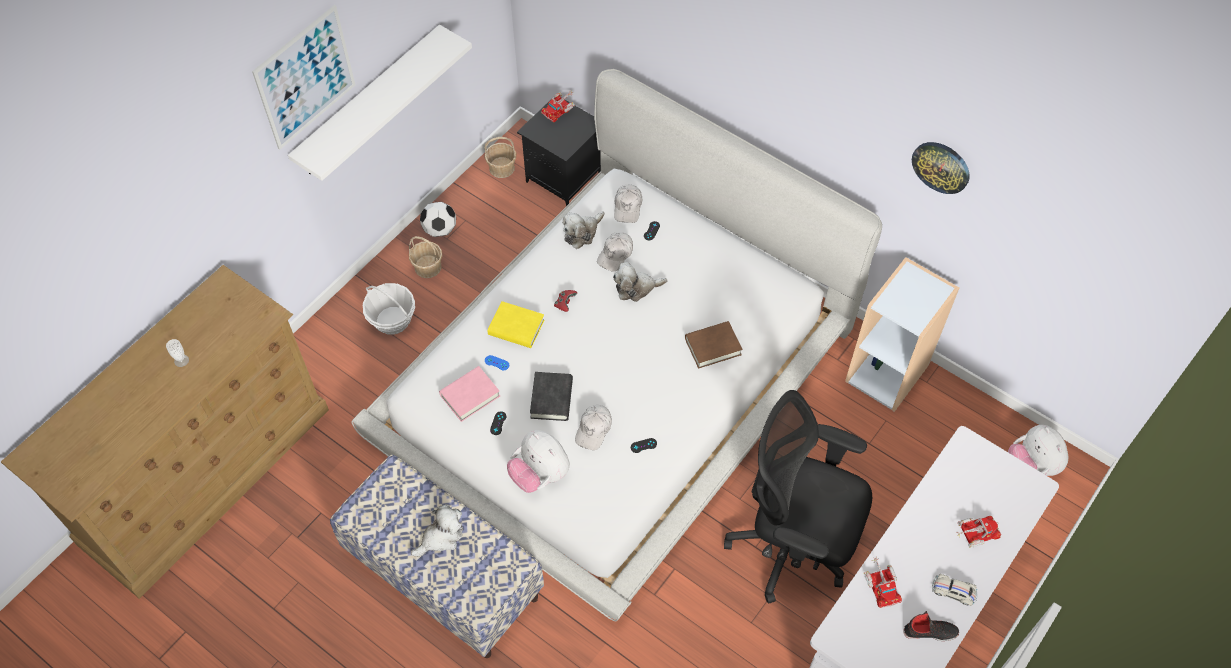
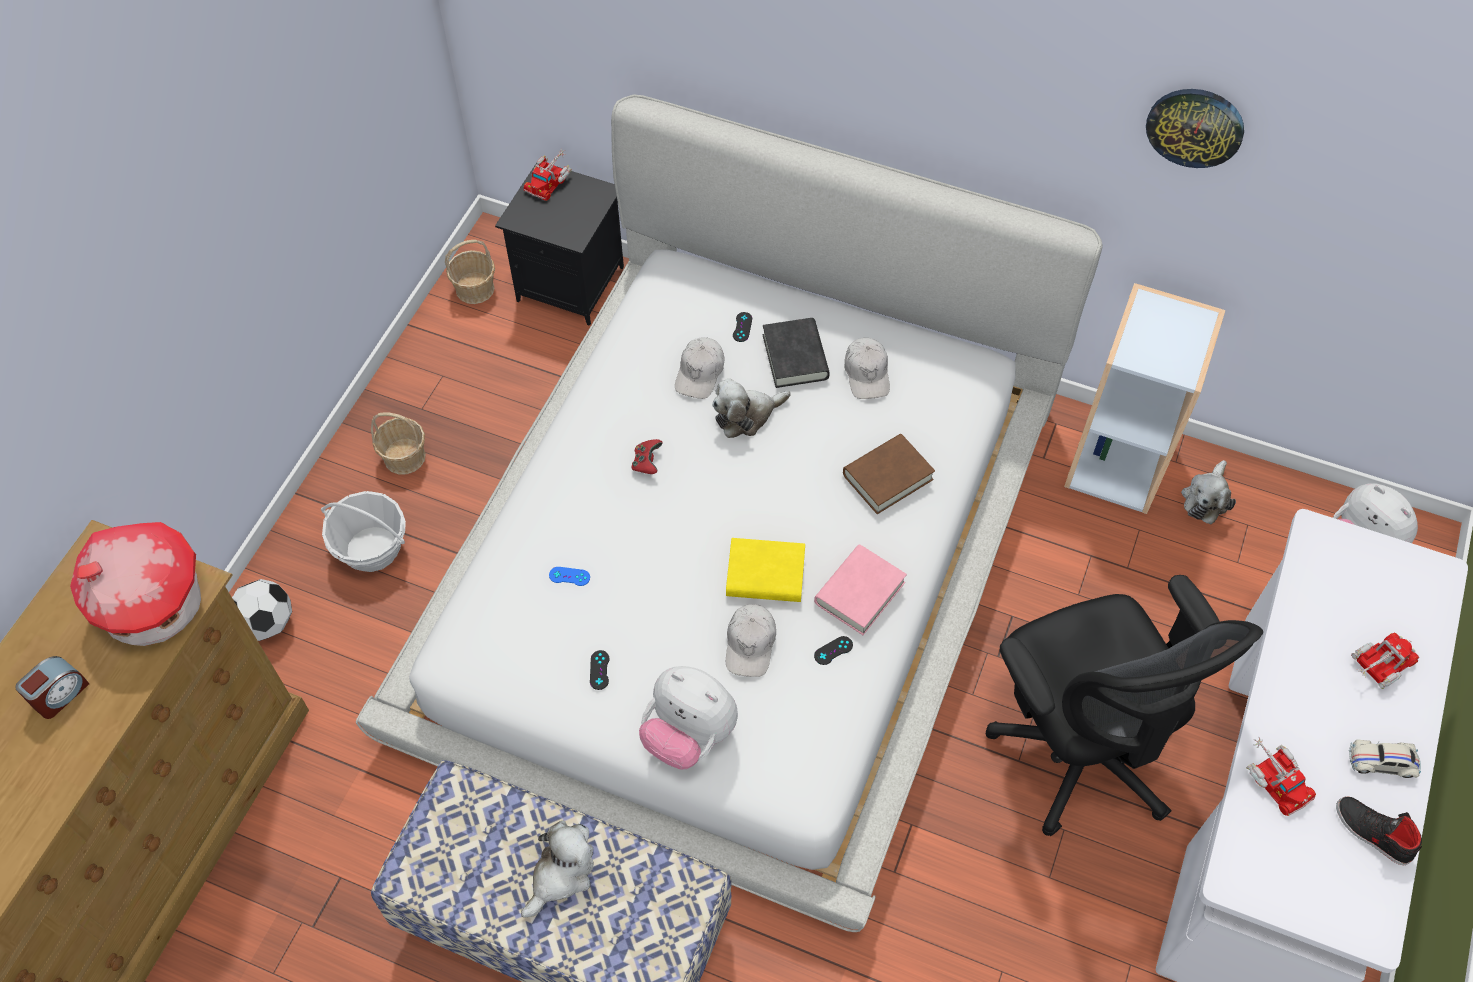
camera: 15 degrees left, 0 degrees up
(181, 360) = (60, 695): cup -> alarm clock
(243, 323) = (152, 607): none -> toy house
(305, 78) = (166, 182): picture -> none
(369, 102) = (271, 213): white shelf -> none
(440, 230) = (407, 398): football -> football (268, 623)
(470, 396) = (542, 637): pink book -> pink book (859, 593)
(516, 328) = (583, 516): yellow book -> yellow book (765, 575)
(551, 399) = (671, 612): black book -> black book (795, 357)
(582, 233) = (640, 352): plush toy -> plush toy (1206, 498)
(628, 207) = (696, 300): white cap -> white cap (867, 373)
(796, 545) = (1075, 743): black office chair -> black office chair turned 120 degrees counterclockwise
(930, 631) = (1372, 833): black shoe -> black shoe turned 120 degrees counterclockwise

